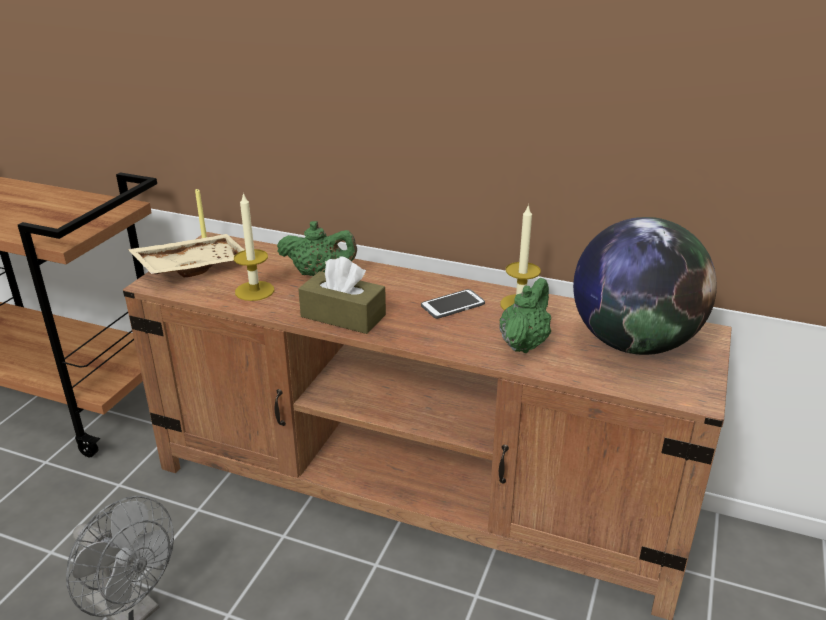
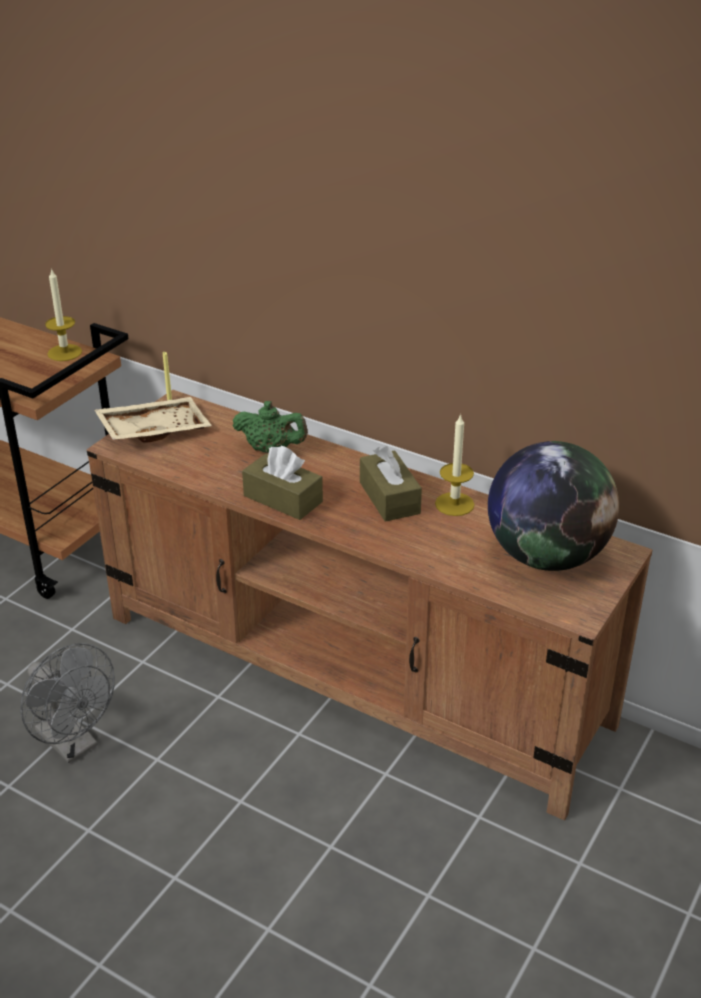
camera: 10 degrees right, 5 degrees up
(254, 291) = (207, 463): candle -> candle (64, 352)
(453, 305) = (389, 498): phone -> brown tissue box
(524, 343) = (442, 545): green teapot -> none

